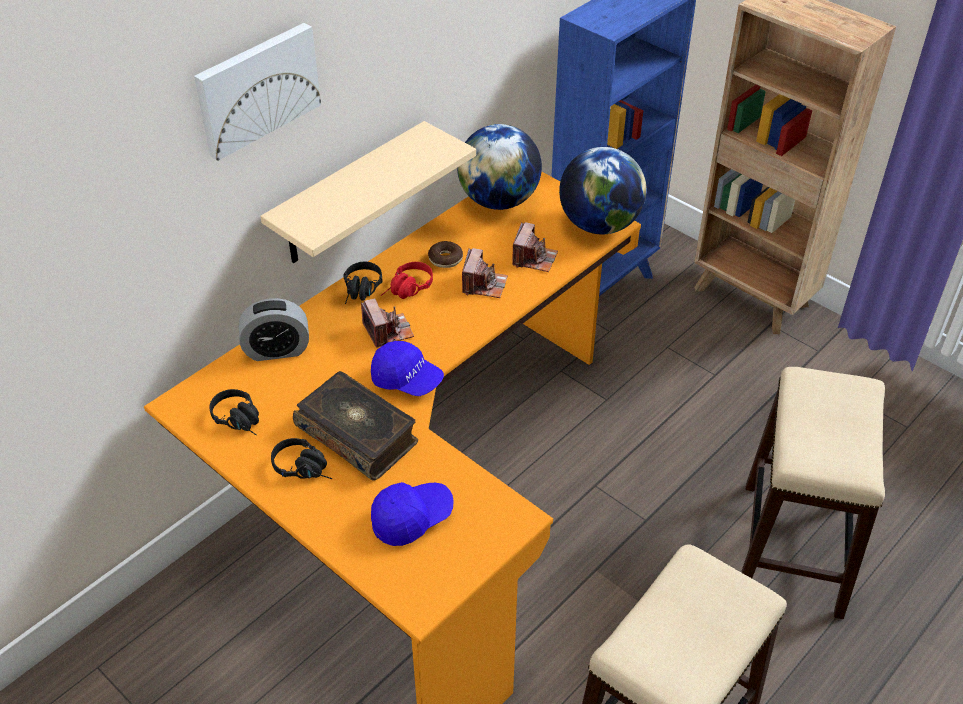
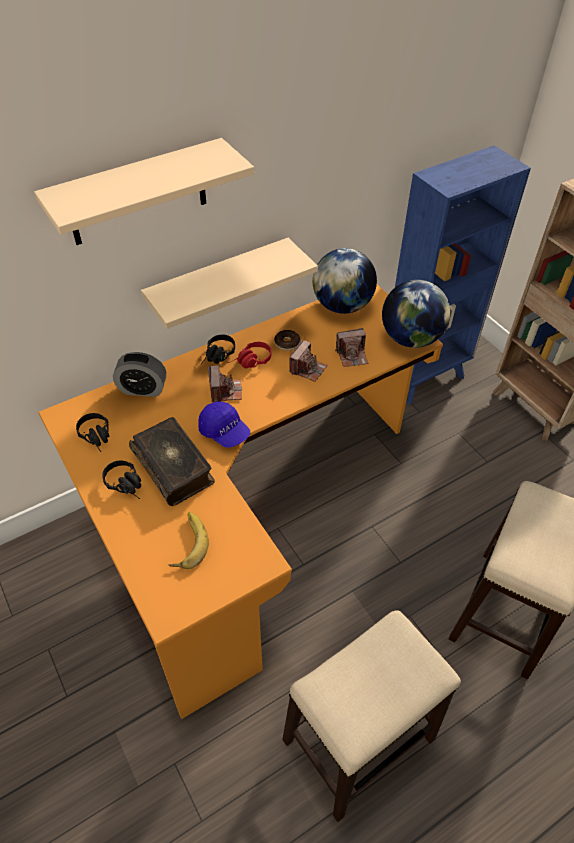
camera: 15 degrees right, 5 degrees up
(256, 88) = (137, 193): picture -> beige shelf
(411, 518) = (187, 543): blue cap -> banana
(534, 258) = (352, 355): camera -> camera turned 45 degrees clockwise

